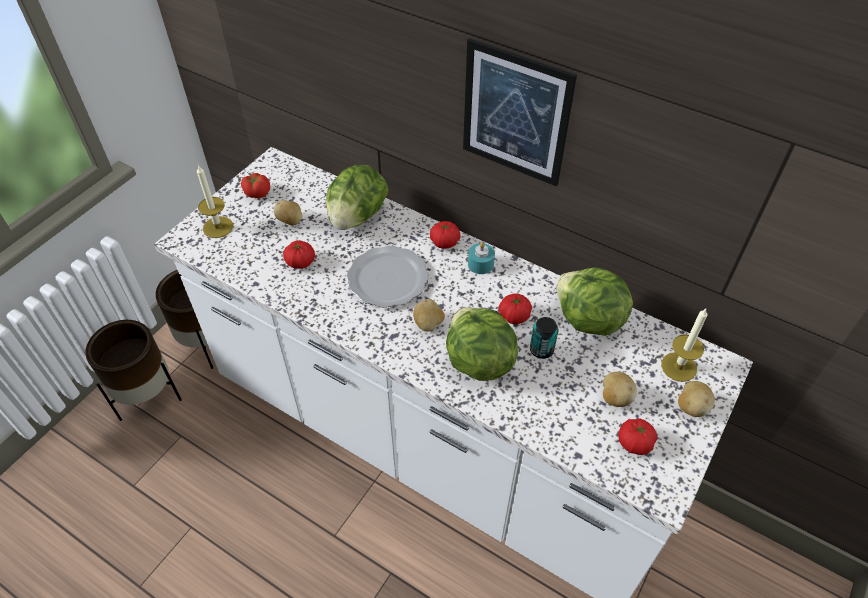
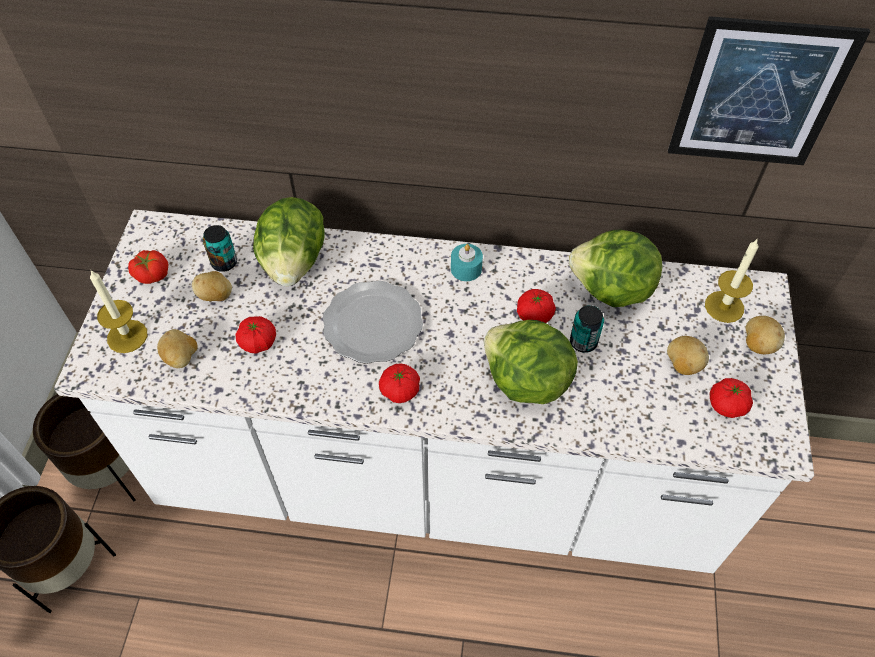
camera: 25 degrees left, 5 degrees up
(309, 201) = (224, 263): none -> can
(428, 324) = (449, 360): potato -> potato (182, 358)
(444, 242) = (412, 257): tomato -> tomato (400, 390)
(515, 114) = (481, 87): picture -> picture (759, 94)

